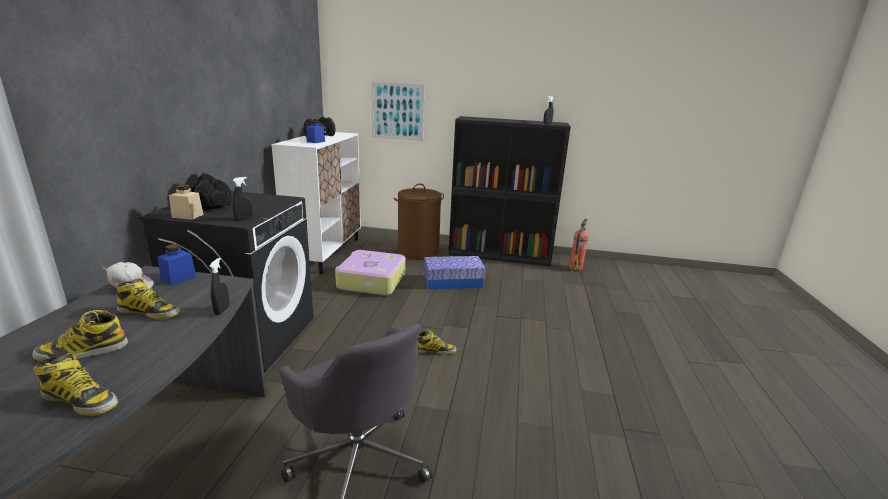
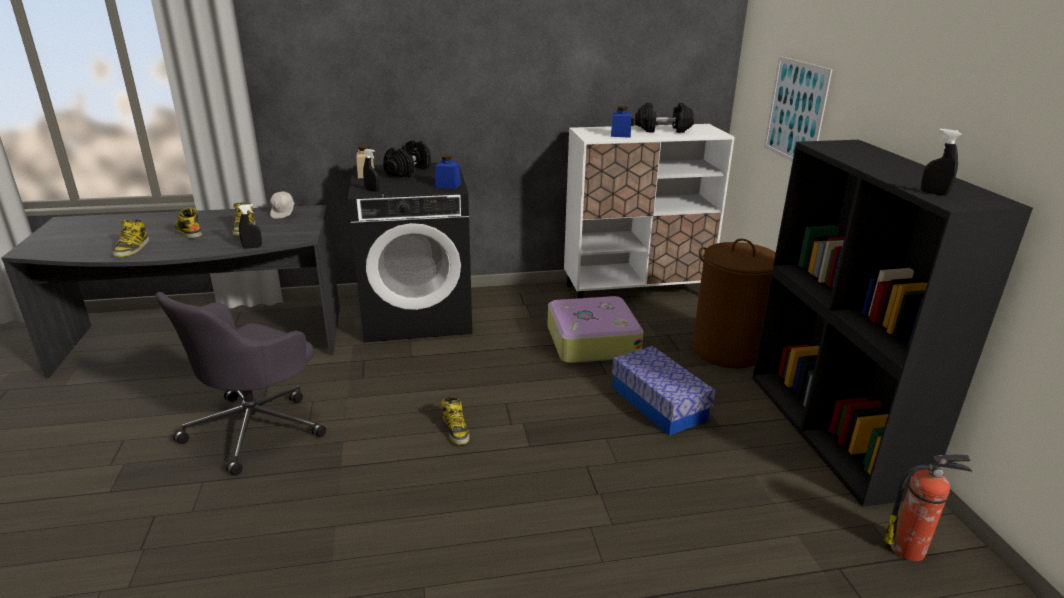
camera: 70 degrees right, 5 degrees up
(178, 278) = (305, 220): blue jar -> blue jar (448, 185)

